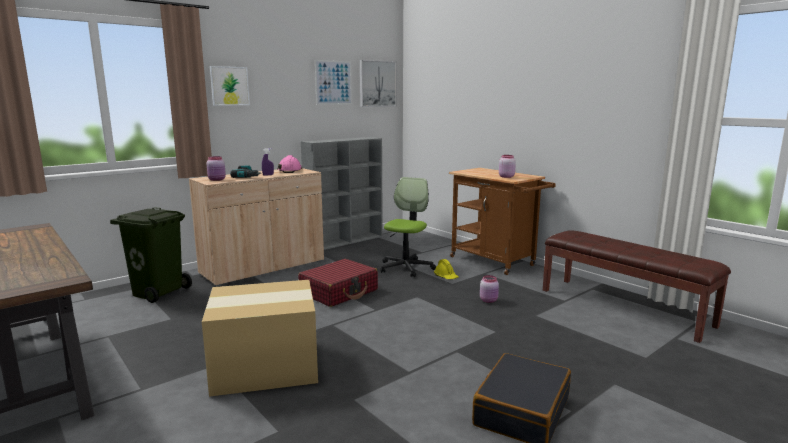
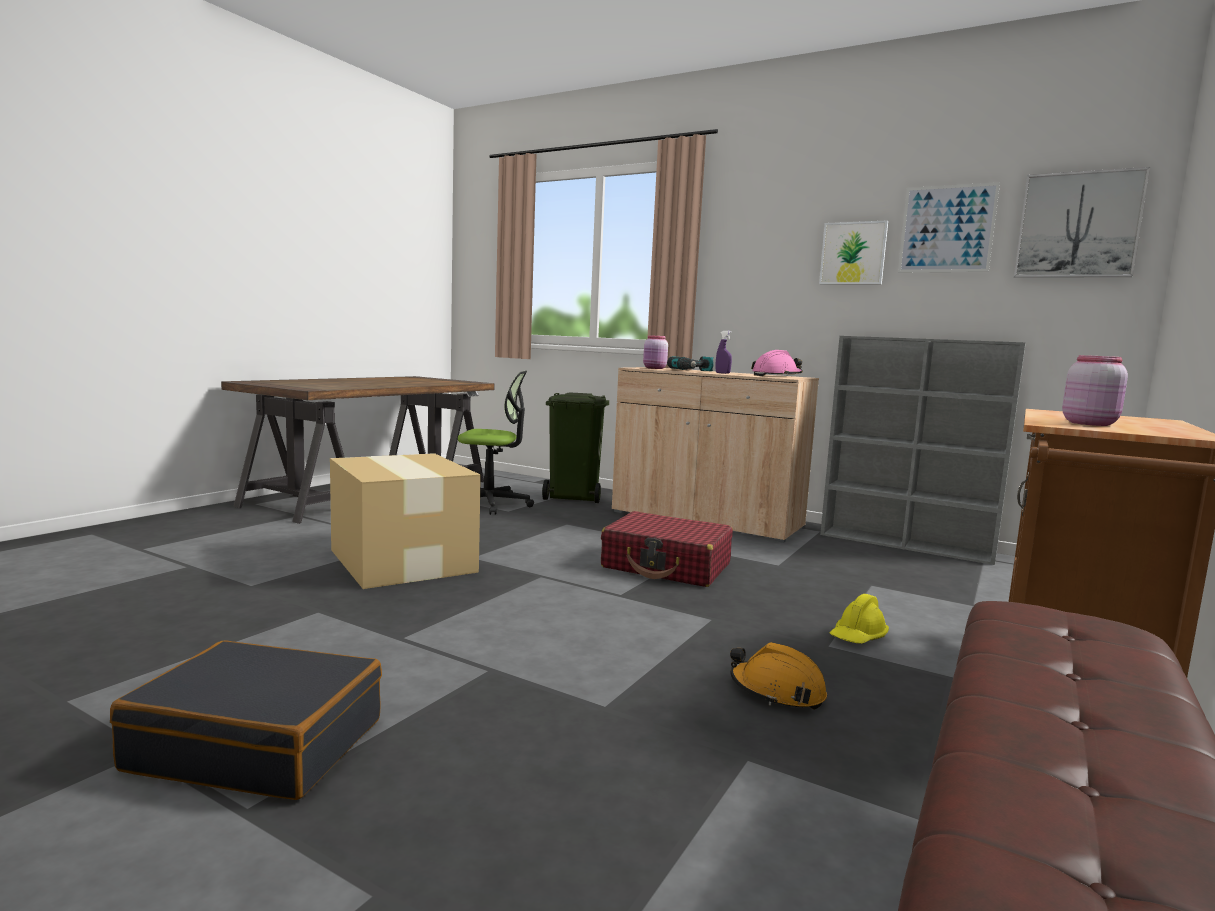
camera: 70 degrees right, 5 degrees down
(229, 86) = (743, 243): picture -> picture (853, 253)
(406, 268) = (851, 598): office chair -> office chair (491, 504)
(489, 300) = (777, 691): pink jar -> orange hard hat

